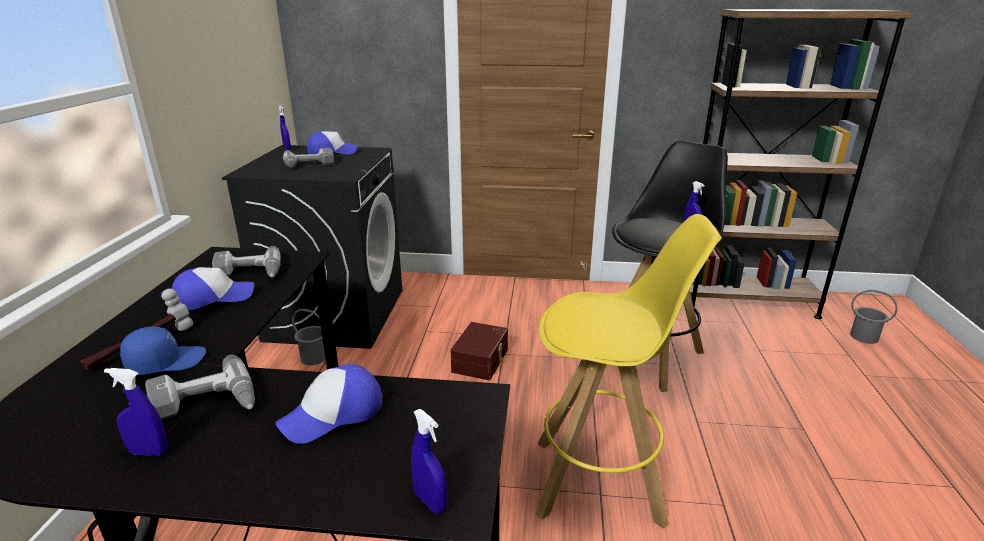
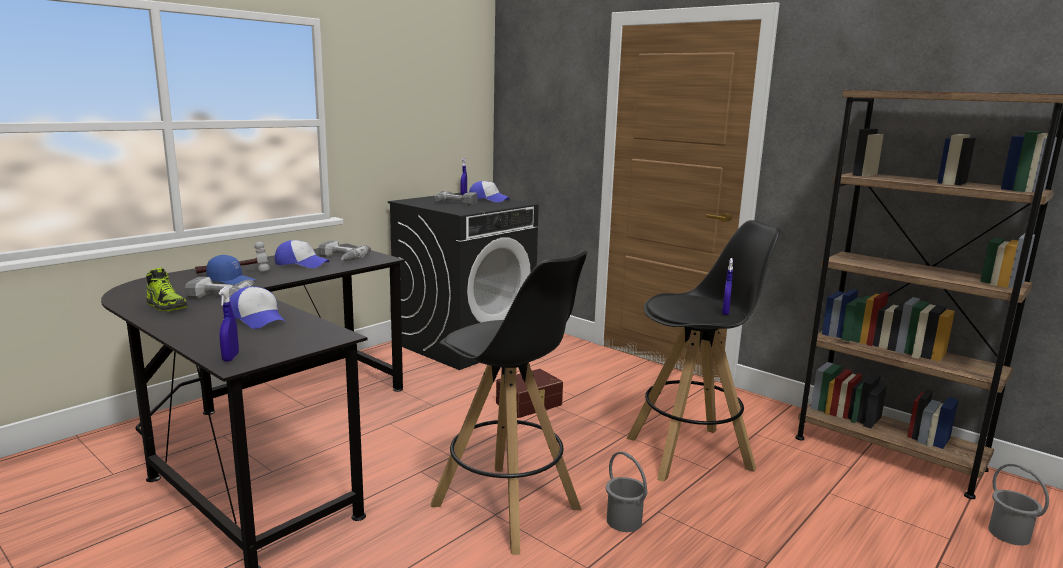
camera: 35 degrees right, 10 degrees down
(149, 452) = (166, 306): blue spray bottle -> shoe
(314, 357) = (415, 363): grey bucket -> grey bucket (624, 521)
(333, 414) = (258, 319): cap -> cap turned 135 degrees counterclockwise
(600, 481) = (507, 507): yellow stool -> black stool

